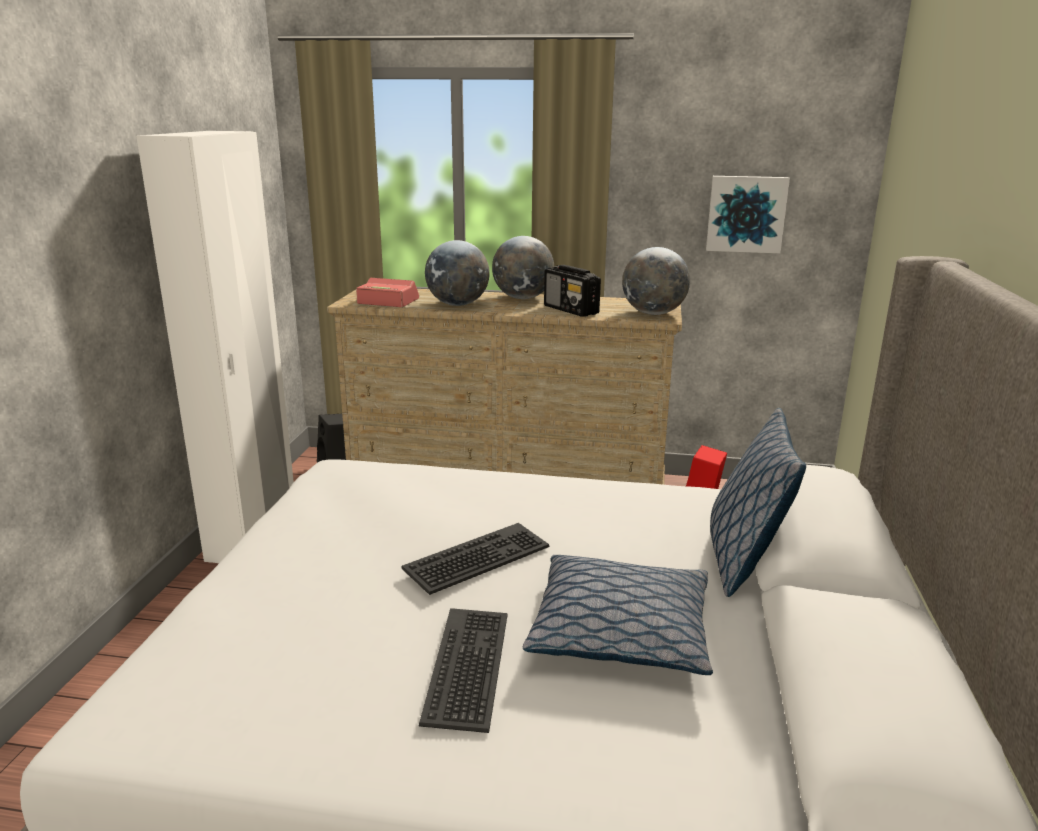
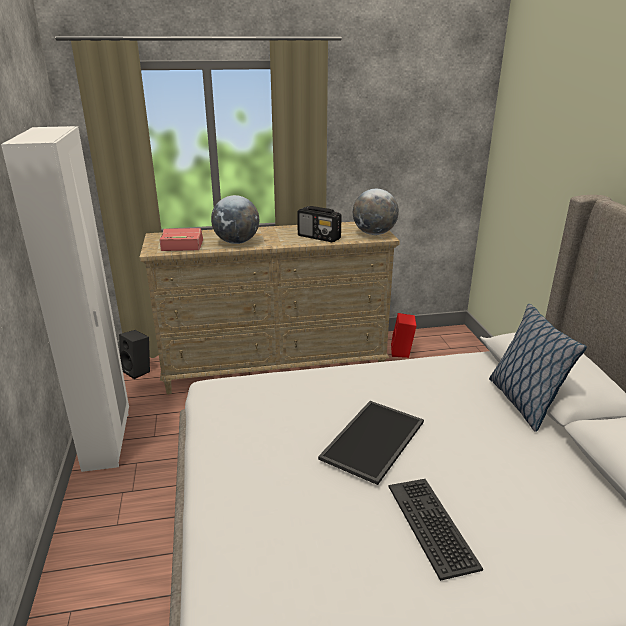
camera: 20 degrees left, 5 degrees up
(478, 559) = (374, 441): keyboard -> tray
(522, 298) = (276, 230): globe -> none
(621, 632) = (497, 472): pillow -> none
(746, 214) = (413, 157): picture -> none

